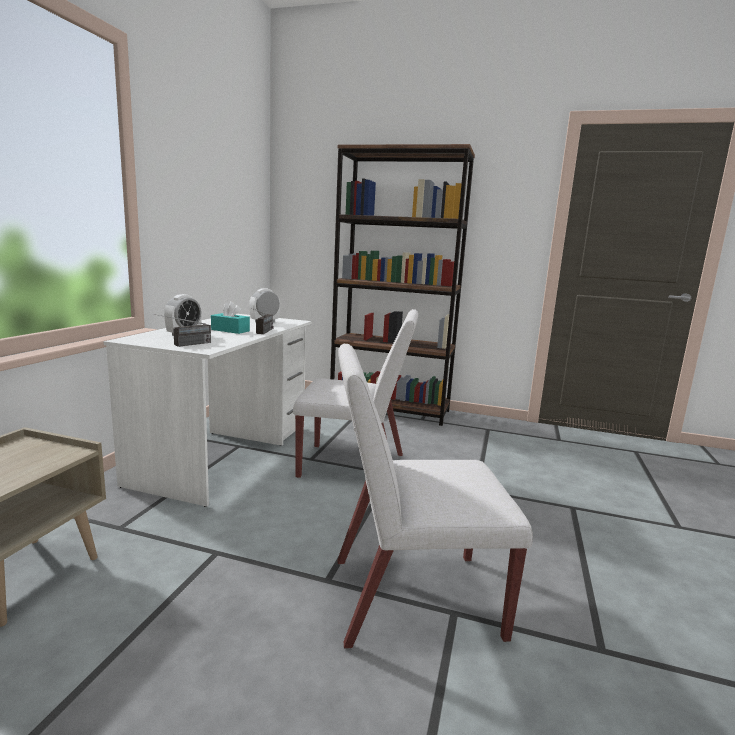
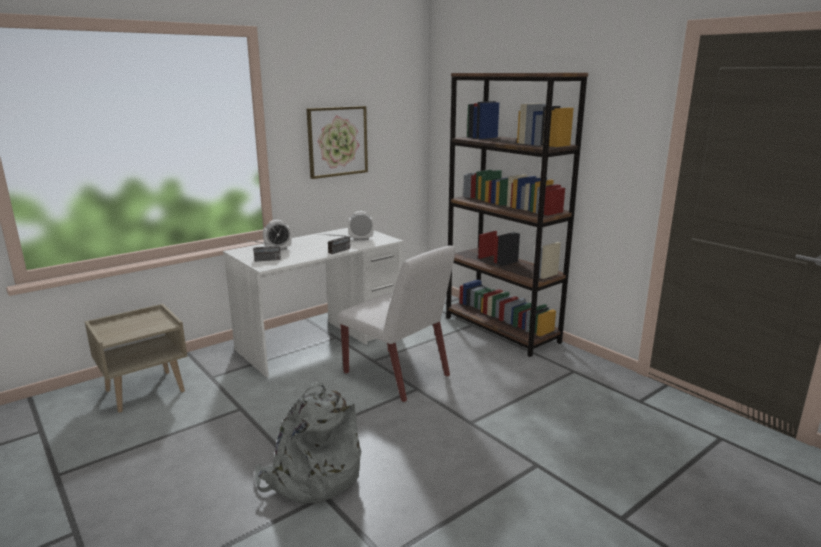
camera: 35 degrees right, 5 degrees up
(203, 212) = (337, 141): none -> picture
(230, 330) = (317, 247): turquoise tissue box -> none
(412, 598) = (312, 477): white chair -> grey backpack

